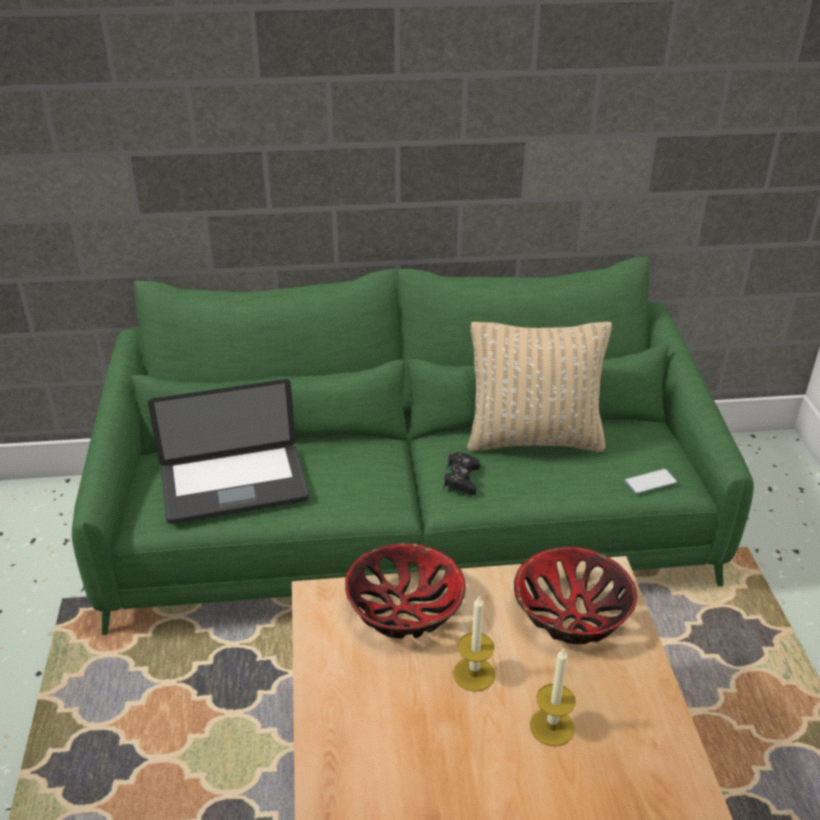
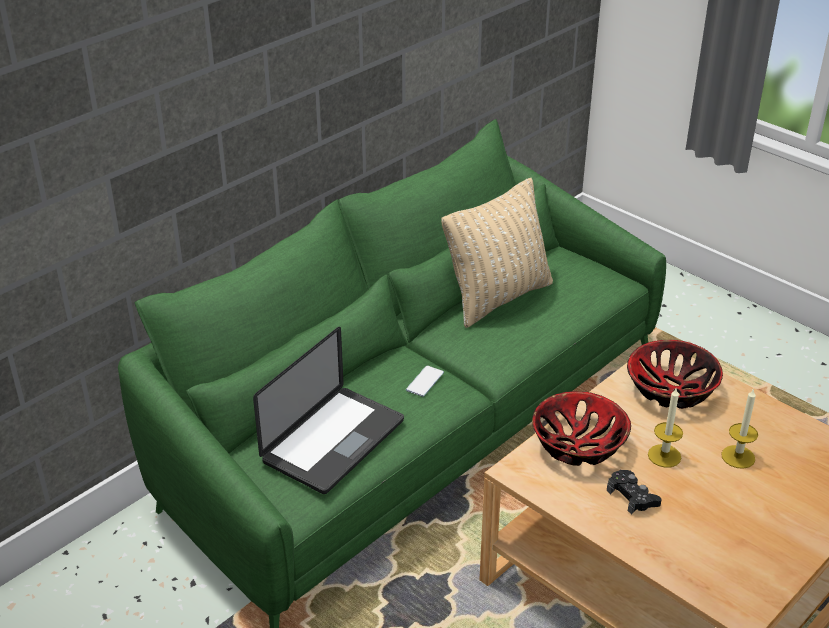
camera: 40 degrees left, 0 degrees up
(461, 479) = (486, 349): black game controller -> black game controller (632, 496)
(650, 481) = (601, 289): phone -> phone (425, 381)

